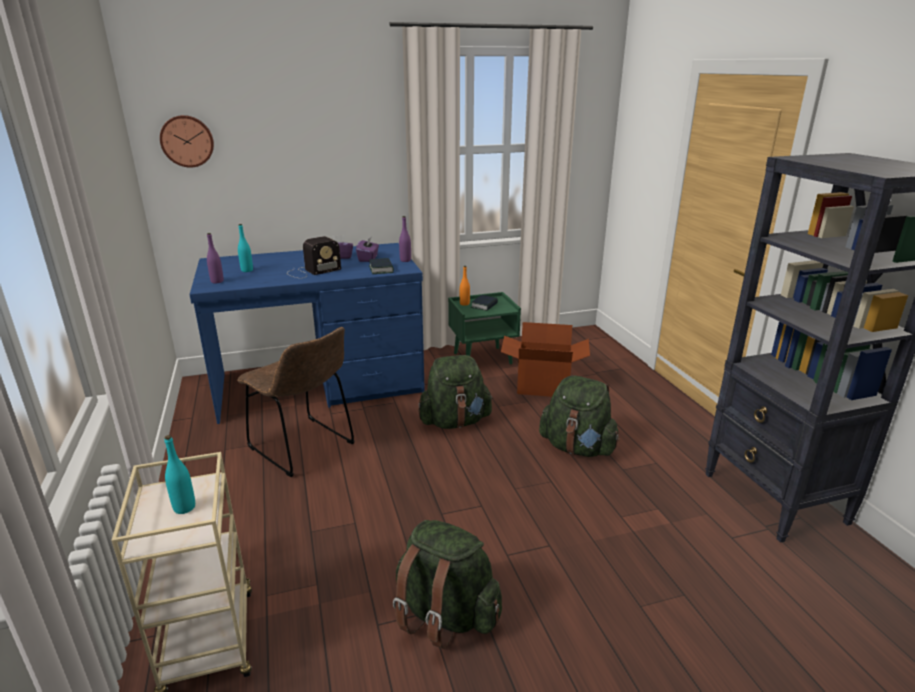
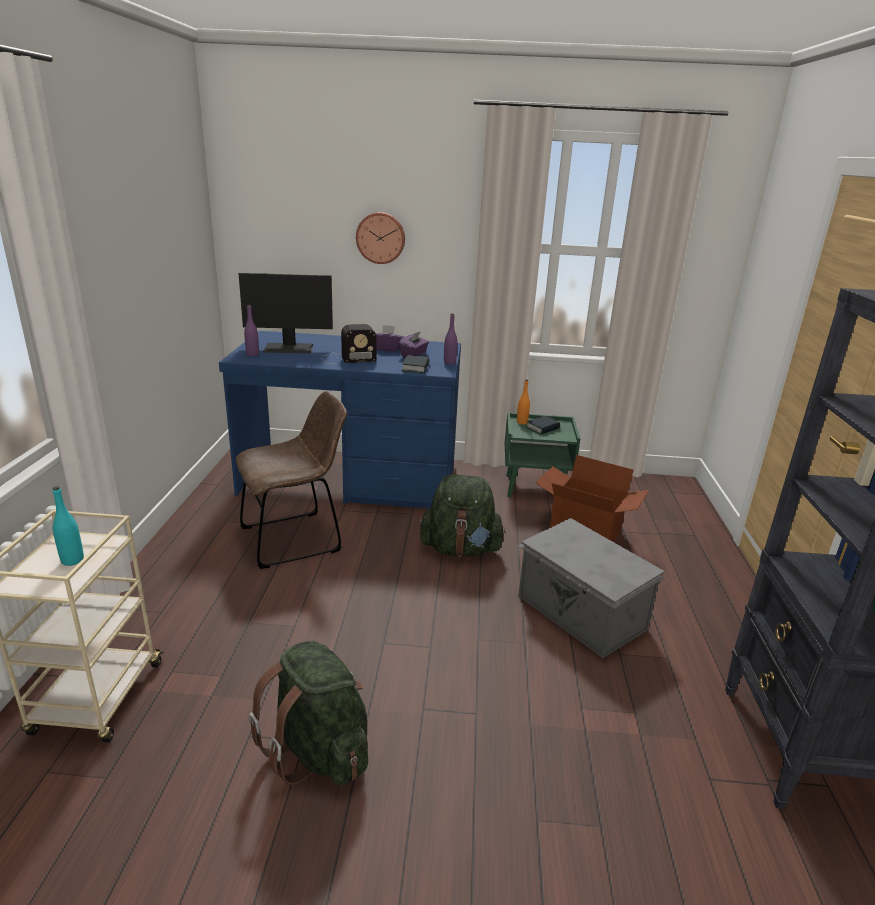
camera: 20 degrees right, 0 degrees up
(187, 141) = (261, 213): wall clock -> wall clock (381, 238)
(247, 270) = (288, 348): turquoise bottle -> monitor
(305, 448) = (296, 538): brown chair -> brown chair turned 90 degrees counterclockwise
(577, 448) = (580, 613): green backpack -> grey storage box

